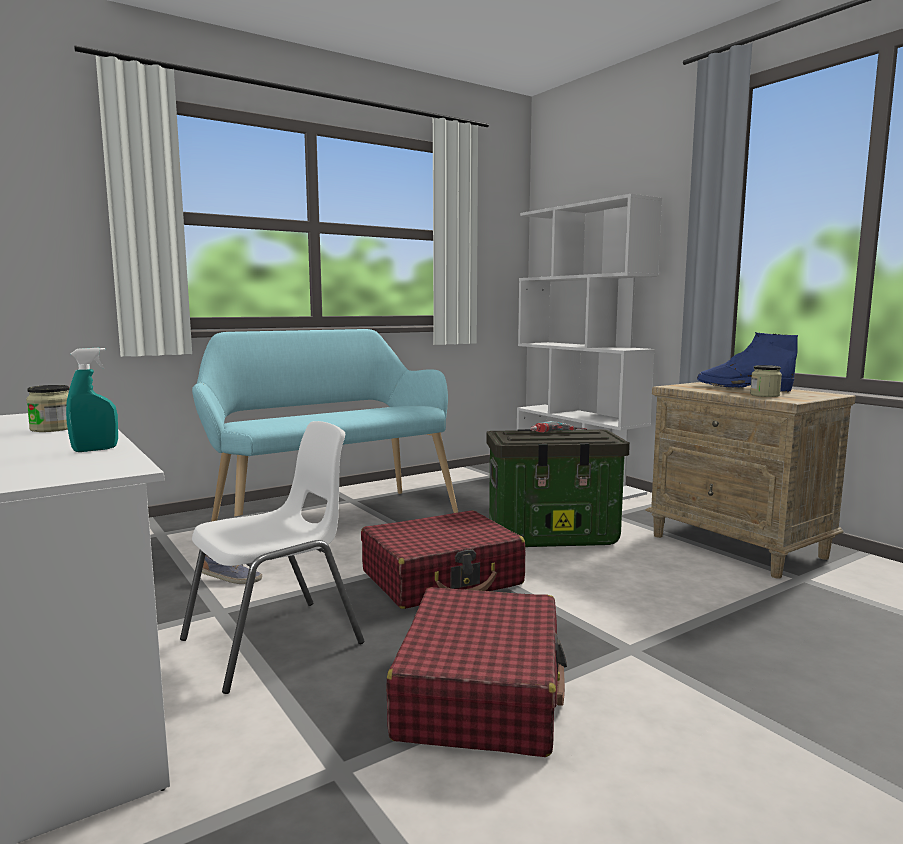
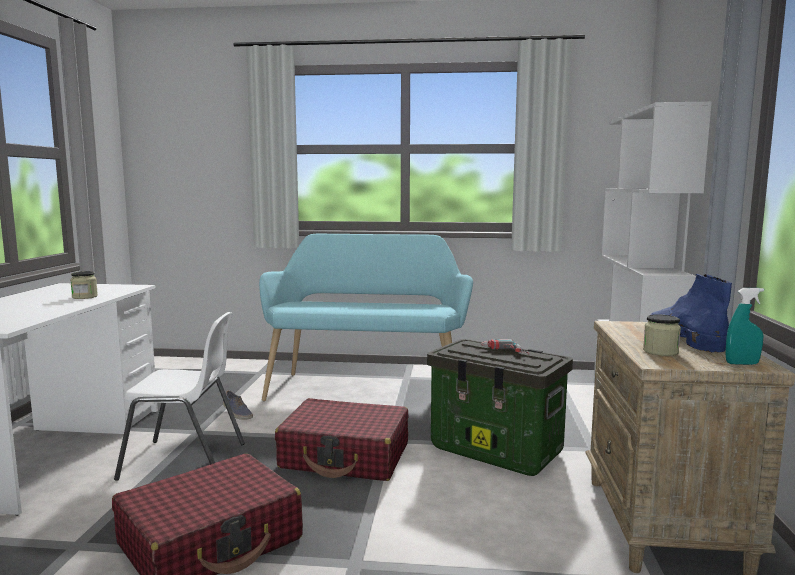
camera: 40 degrees right, 0 degrees up
(95, 450) = (42, 314): turquoise spray bottle -> turquoise spray bottle (742, 363)

